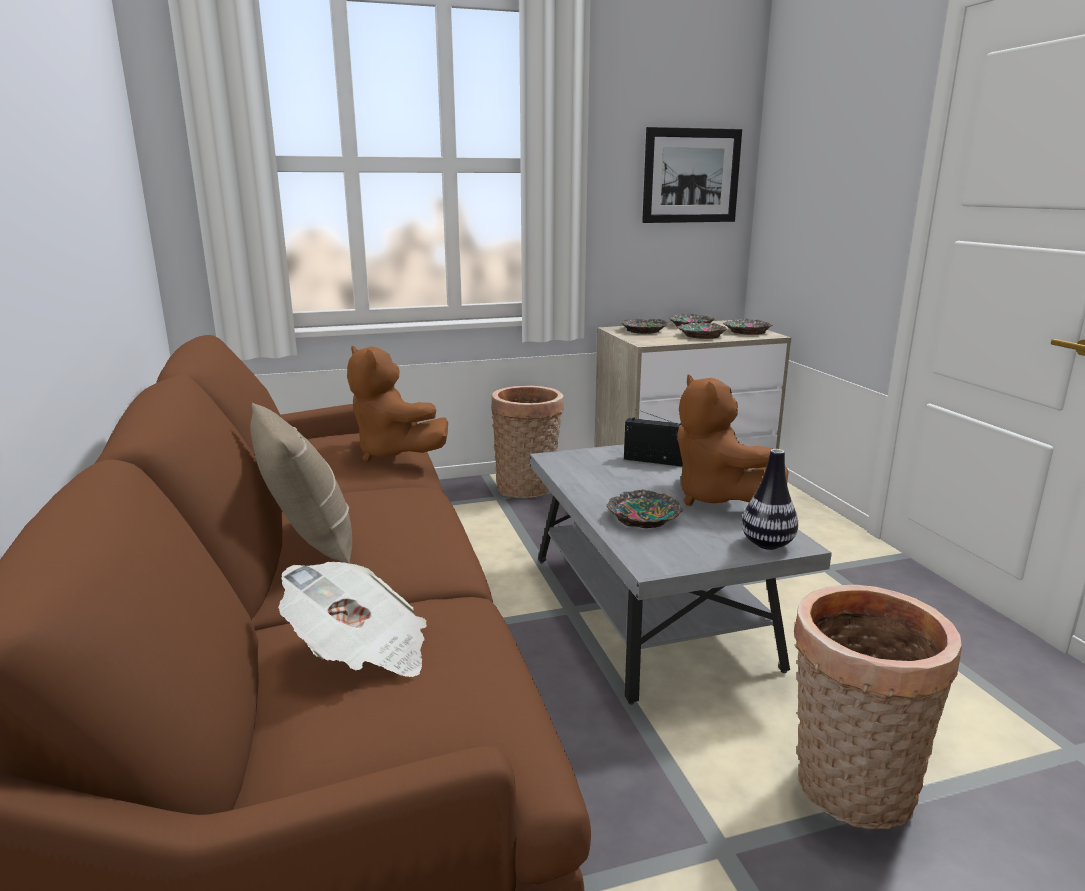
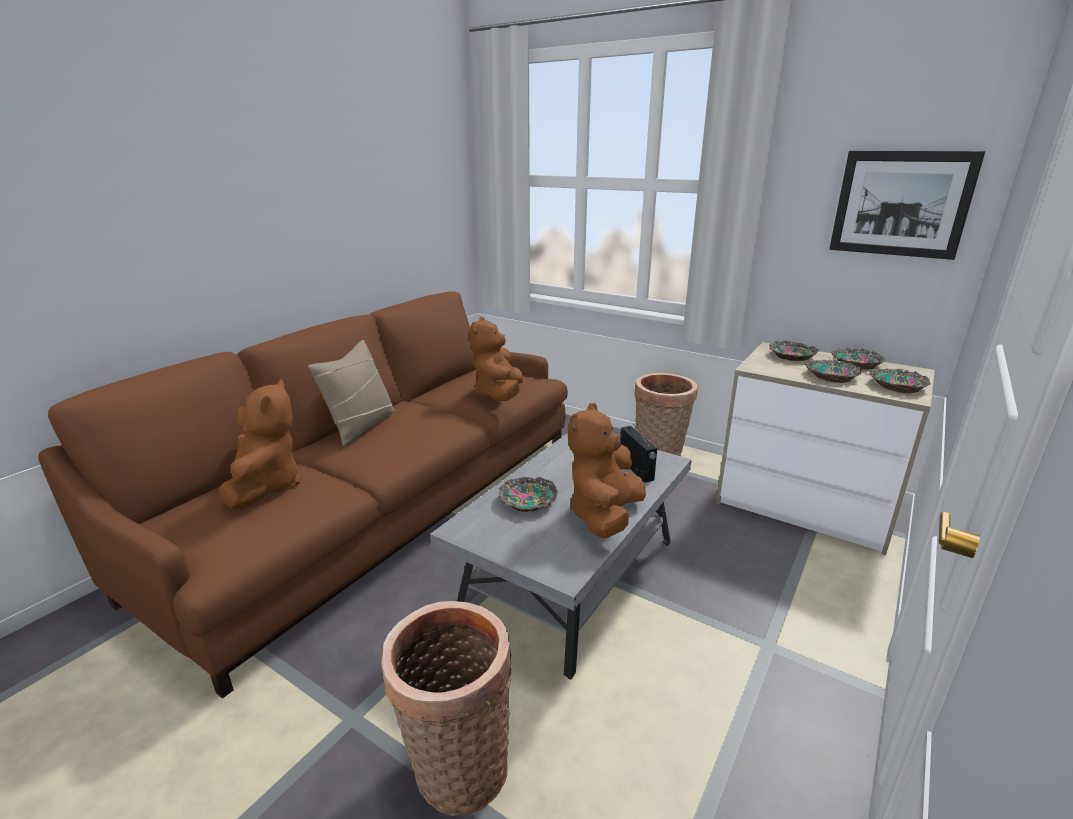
camera: 50 degrees right, 5 degrees up
(361, 651) = (265, 486): newspaper -> brown plush toy
(767, 544) = (548, 563): vase -> none

